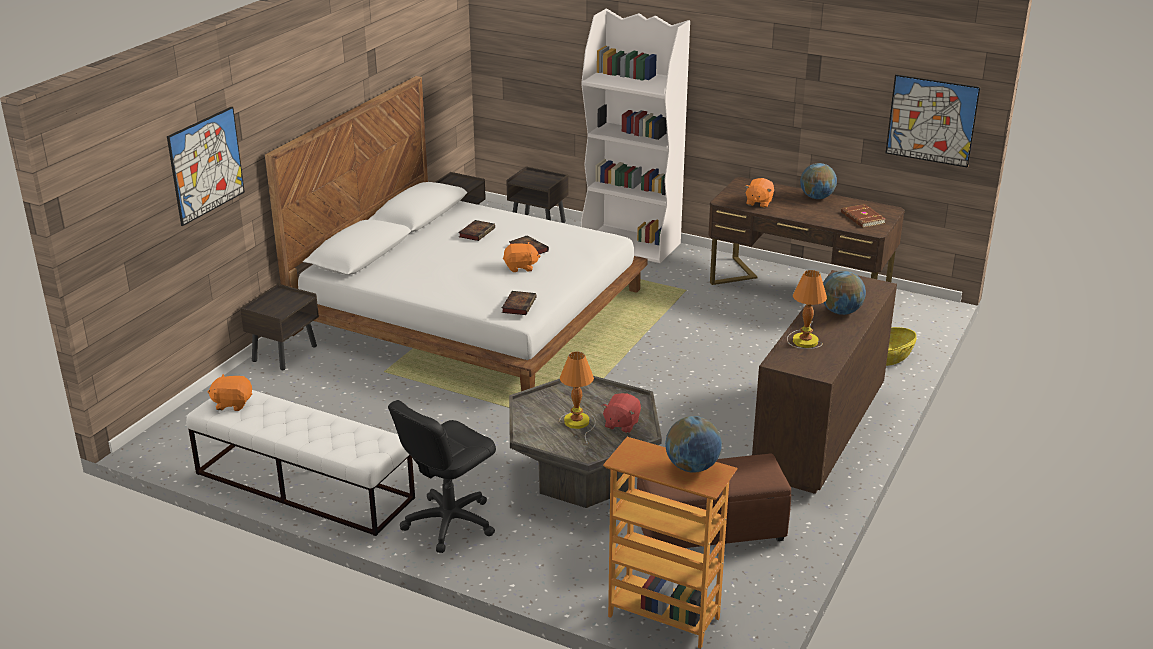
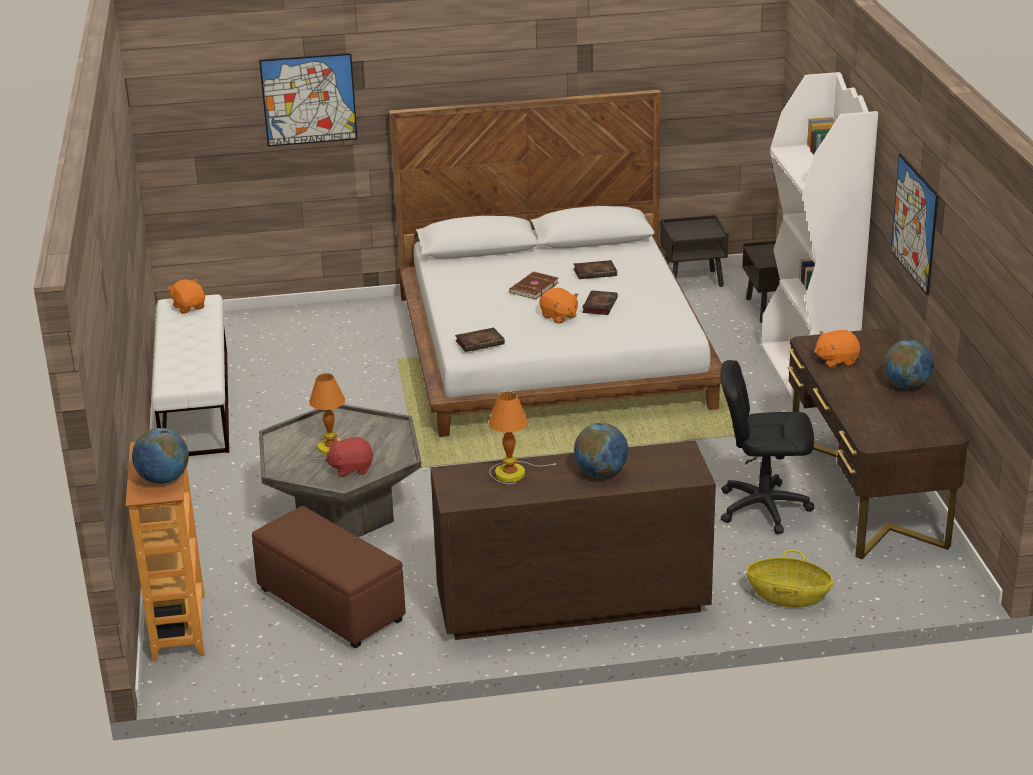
camera: 55 degrees right, 0 degrees up
(285, 353) = (371, 310): brown nightstand -> none
(449, 522) = (211, 480): black office chair -> black office chair (763, 507)
(862, 218) = (895, 426): brown book -> brown book (533, 288)
(931, 120) = (996, 333): picture -> picture (914, 223)

